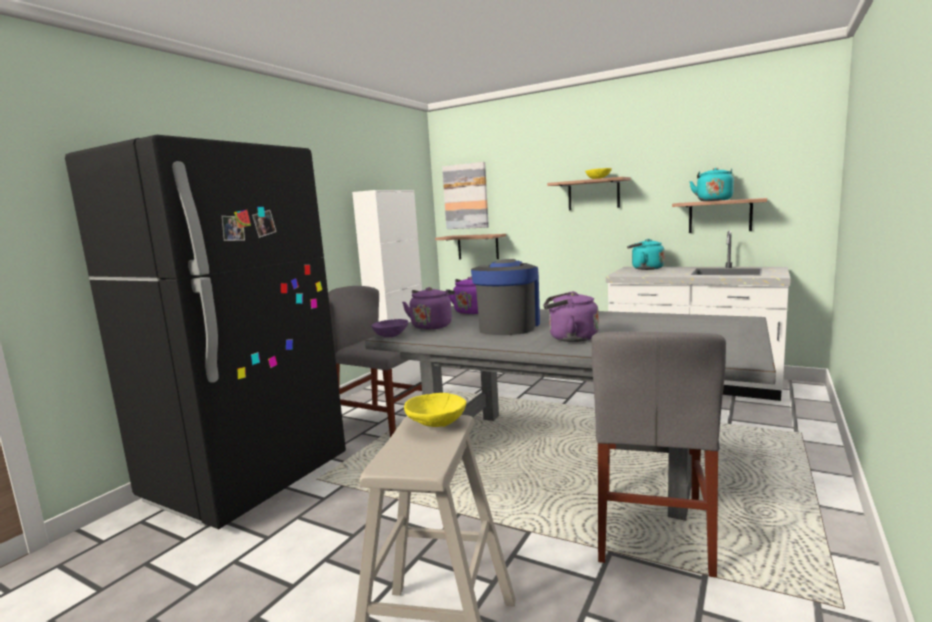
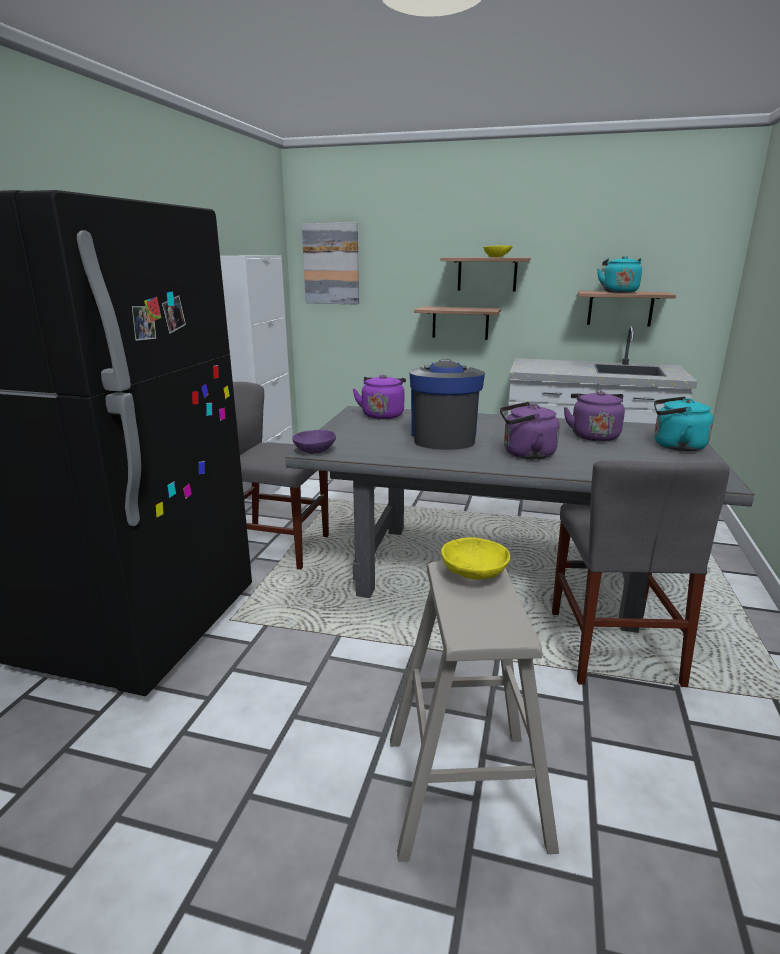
camera: 15 degrees left, 10 degrees up
(432, 326) = (352, 436): purple kettle -> purple kettle (593, 436)
(478, 247) = (345, 327): shelf -> shelf (460, 323)
(645, 268) = (542, 362): turquoise kettle -> turquoise kettle (675, 446)

